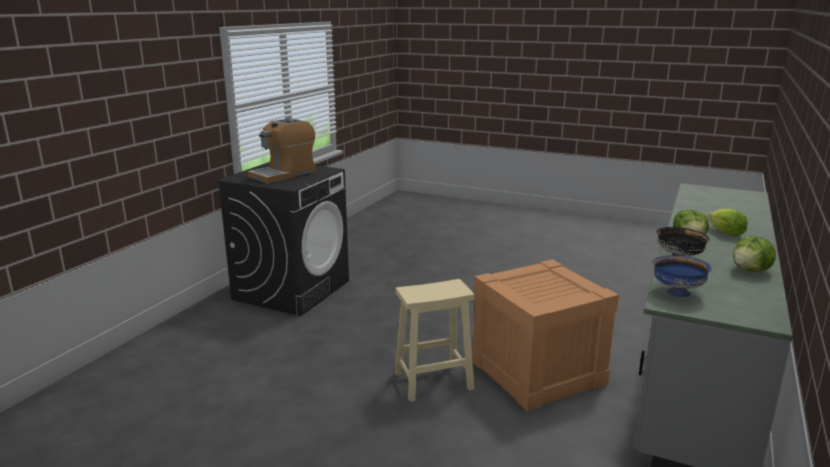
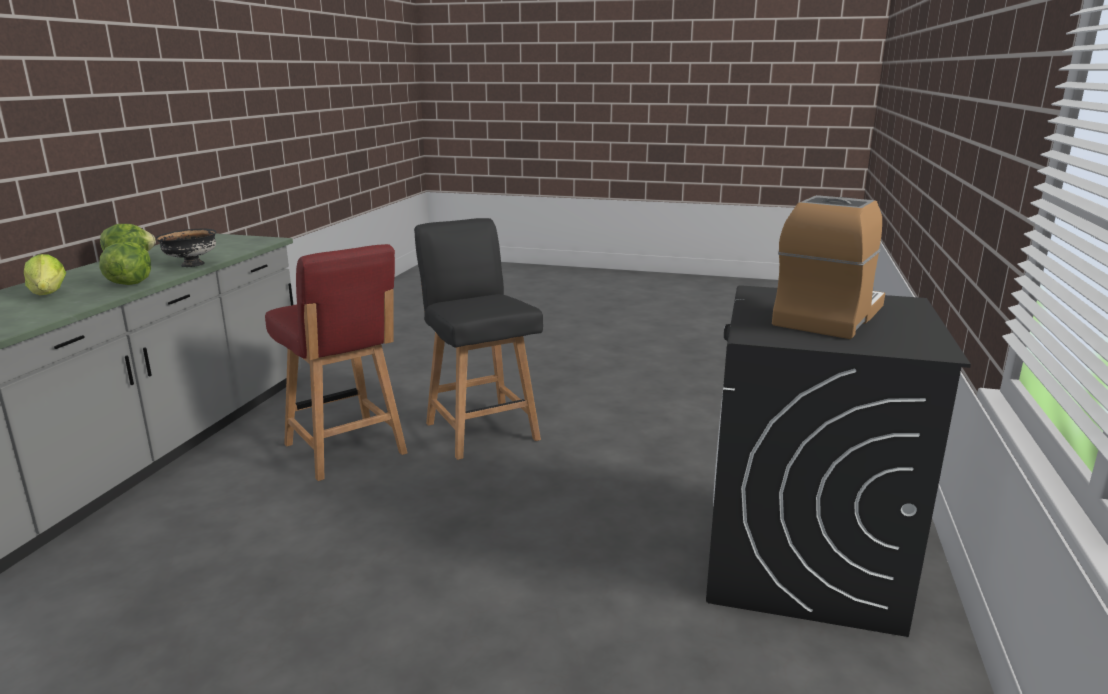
camera: 170 degrees right, 0 degrees up
(432, 381) = (481, 430): beige stool -> black chair
(537, 372) = (346, 450): crate -> red chair
(677, 293) = (246, 245): blue bowl -> none

